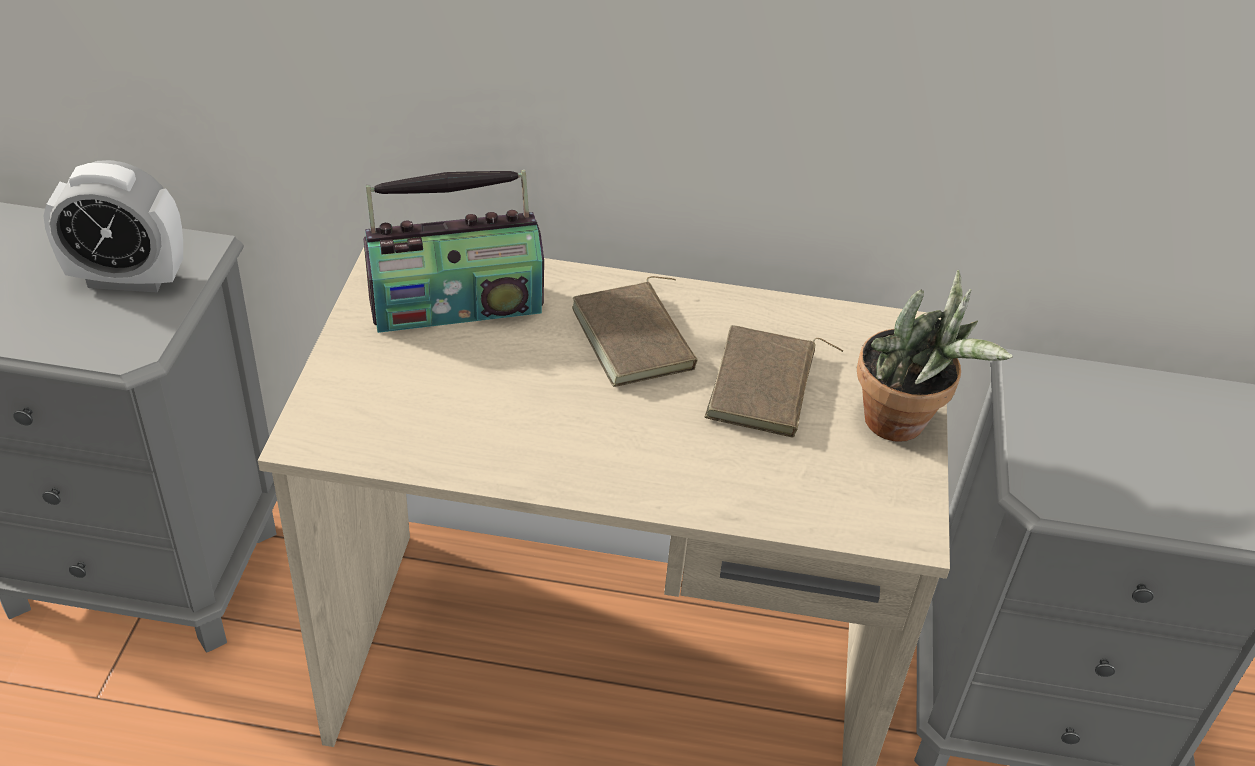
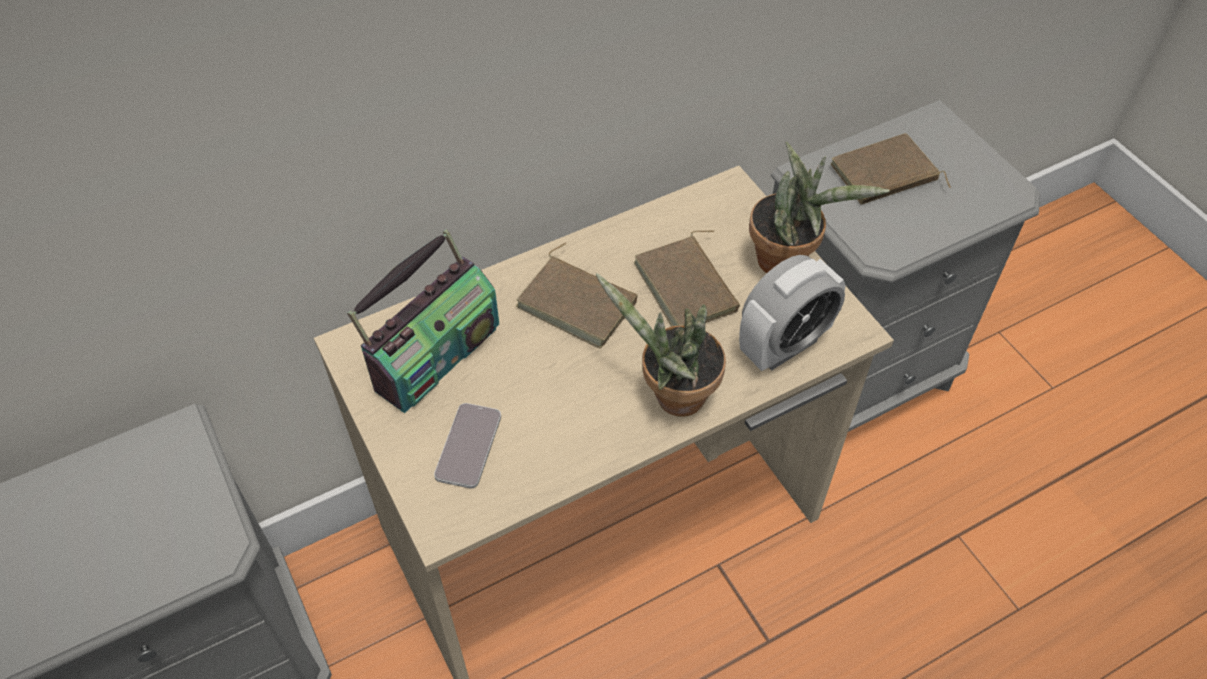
camera: 35 degrees left, 10 degrees up
(128, 279) = (149, 494): alarm clock -> alarm clock (784, 346)
(401, 391) = (468, 446): none -> phone
(638, 470) = (672, 397): none -> potted plant
(1128, 423) = (884, 176): none -> brown book

